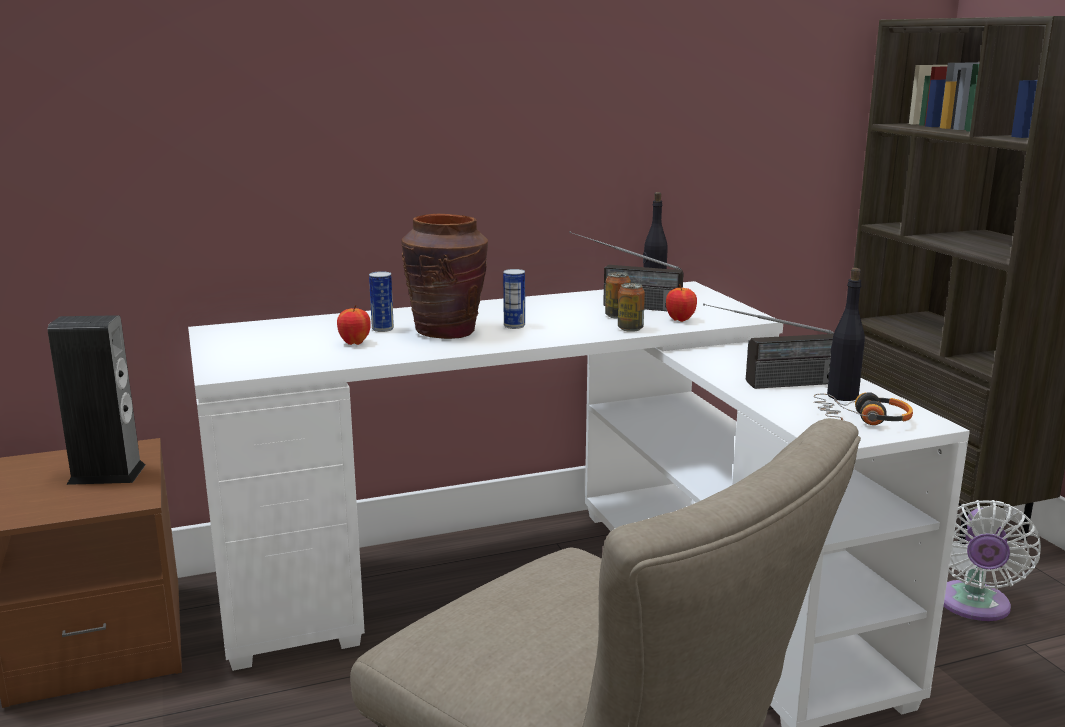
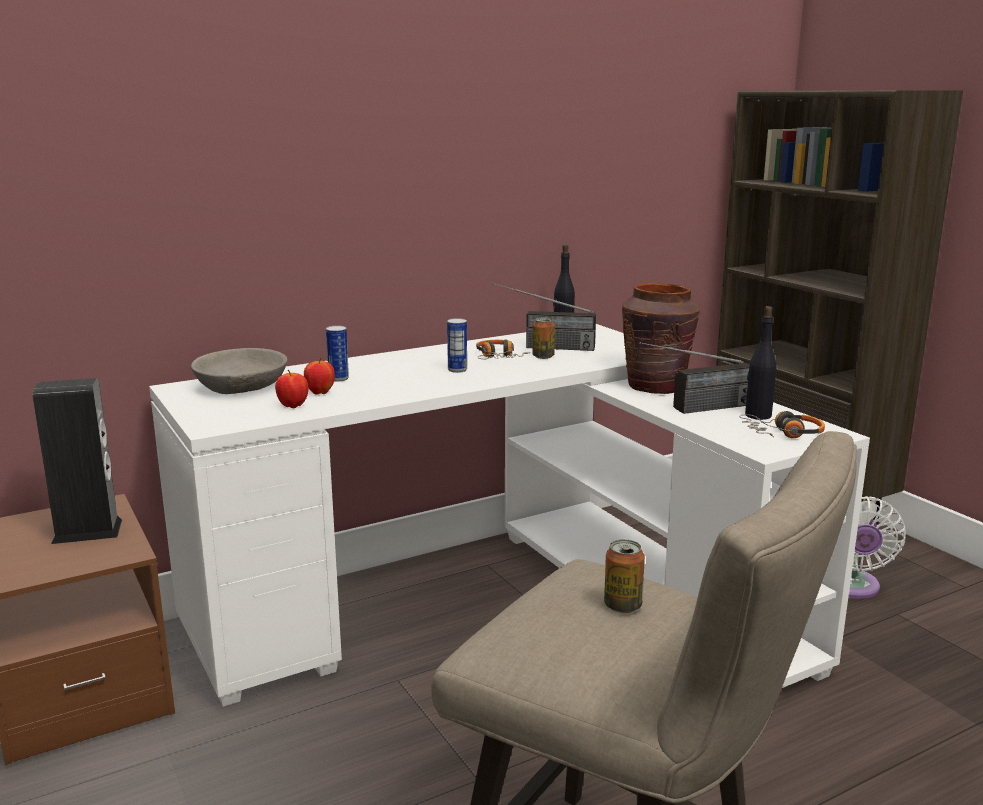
camera: 10 degrees left, 0 degrees up
(278, 333) = (242, 387): none -> grey bowl
(446, 331) = (399, 378): brown vase -> brown vase (655, 387)
(566, 315) = (498, 358): none -> headphones
(630, 329) = (561, 367): can -> can (622, 606)
(680, 320) = (599, 357): apple -> apple (293, 406)

